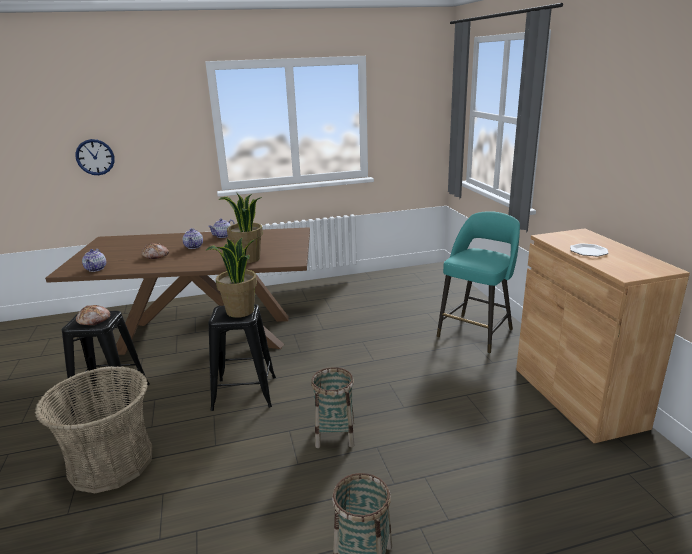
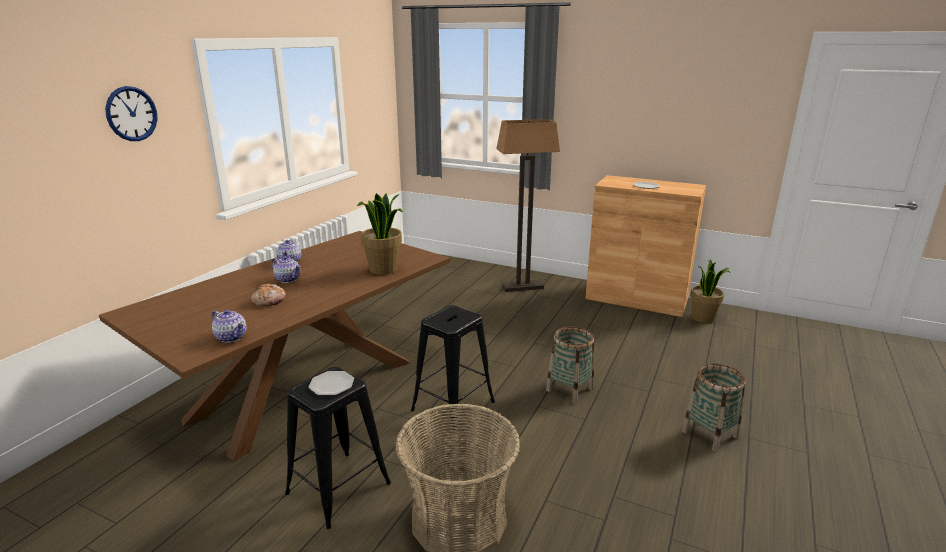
camera: 50 degrees left, 0 degrees up
(94, 320) = (332, 384): bread -> plate
(95, 157) = (55, 190): wall clock -> wall clock (131, 114)
(240, 311) = (454, 314): potted plant -> potted plant (703, 318)
(476, 332) = (522, 287): turquoise stool -> floor lamp

